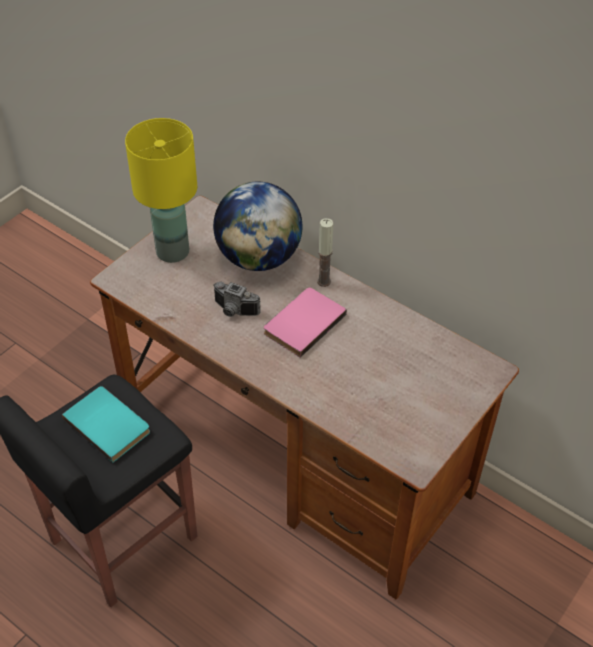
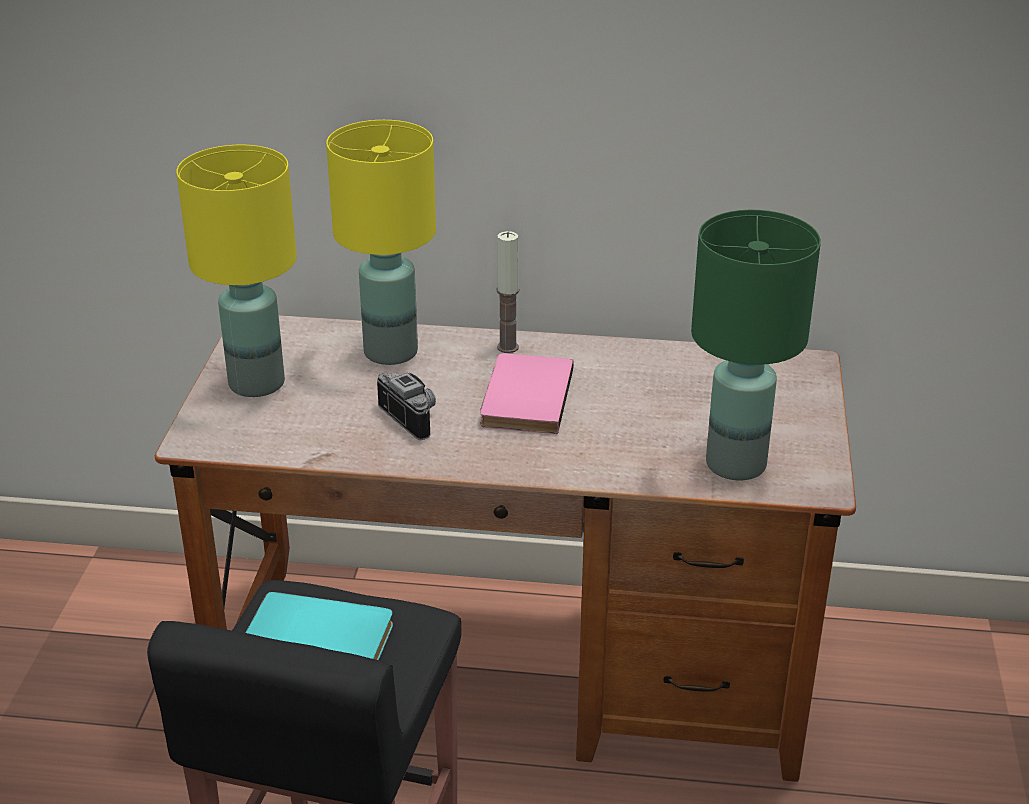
camera: 30 degrees left, 15 degrees down
(234, 311) = (414, 417): camera -> camera turned 120 degrees counterclockwise
(258, 258) = (392, 351): globe -> yellow table lamp
(382, 425) = (737, 463): none -> green table lamp

